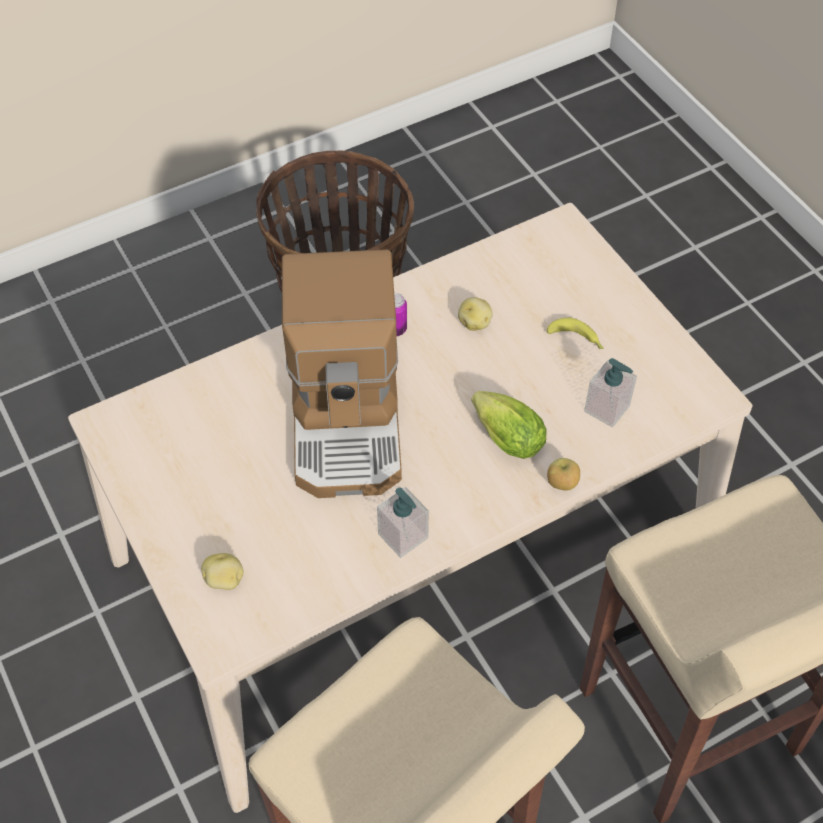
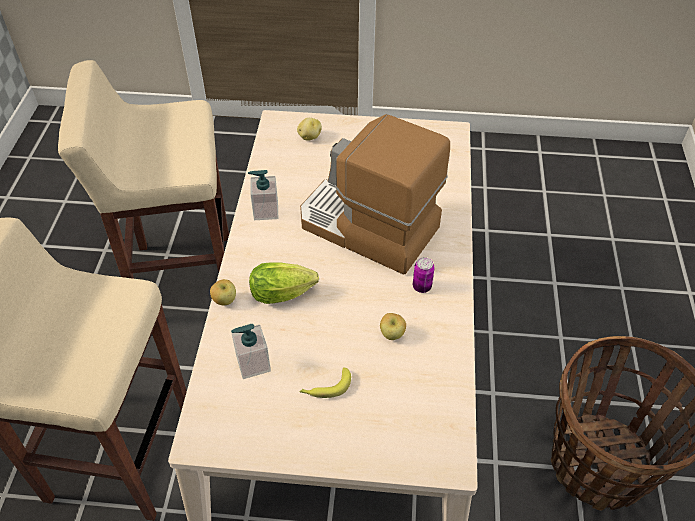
camera: 125 degrees right, 5 degrees down
(475, 322) = (392, 334): potato -> apple

